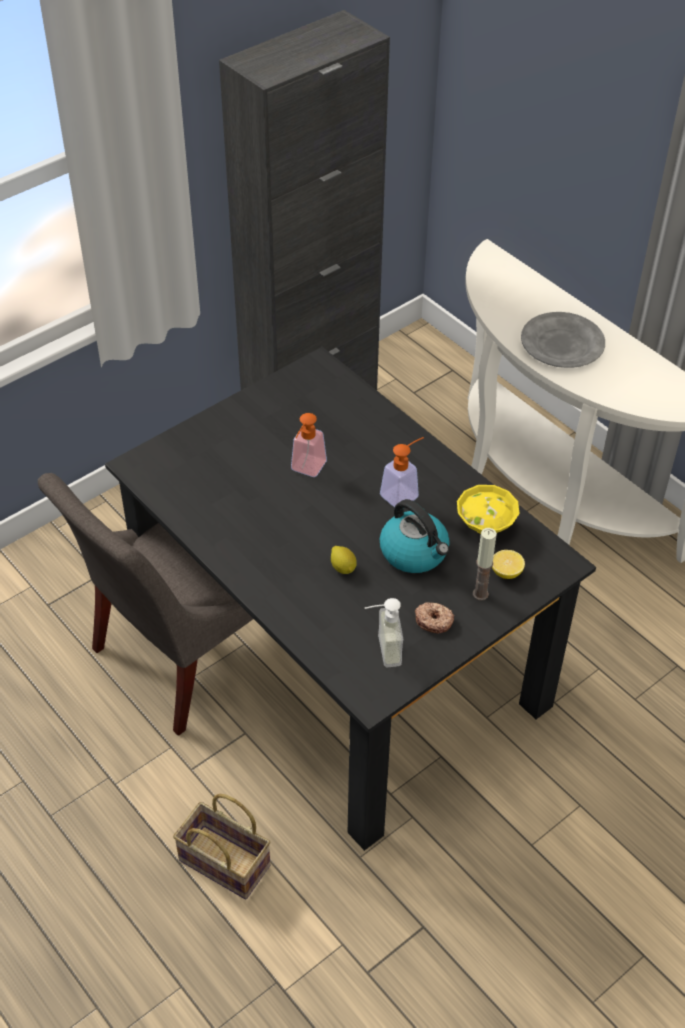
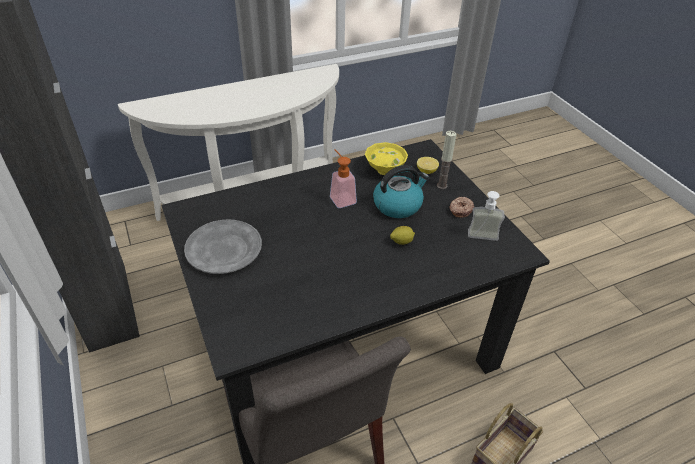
camera: 75 degrees left, 5 degrees down
(306, 470) = (294, 241): soap dispenser -> none
(562, 344) = (245, 101): grey plate -> grey plate (223, 249)

